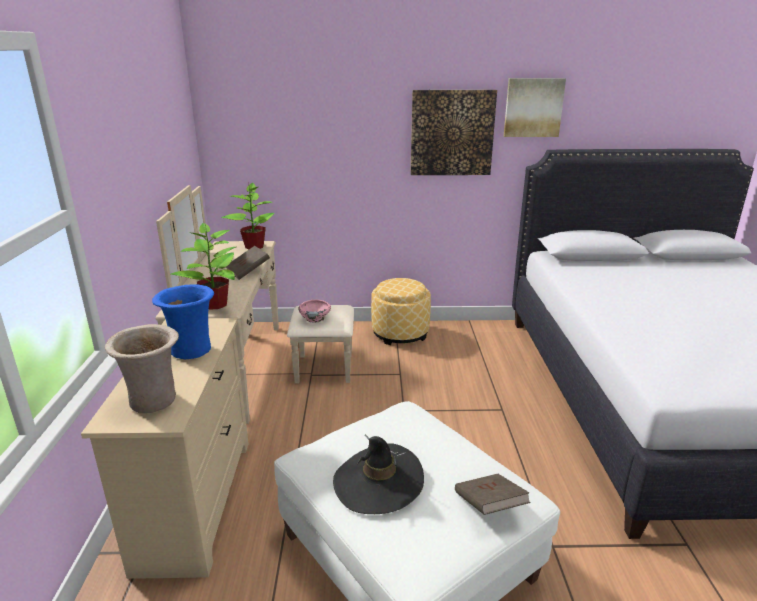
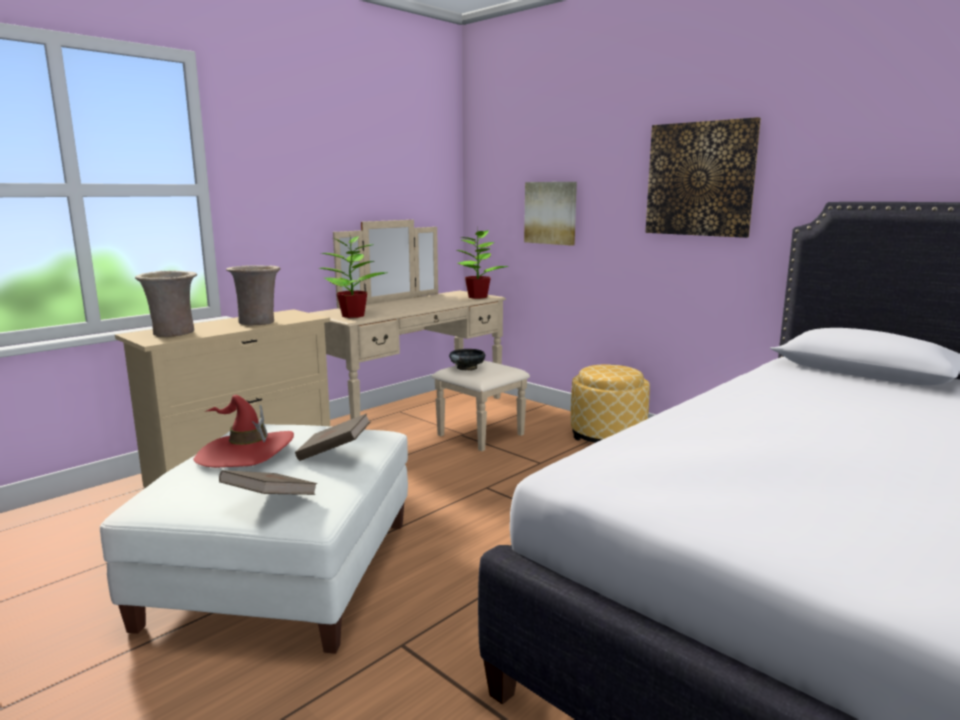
camera: 45 degrees right, 10 degrees down
(191, 350) = (258, 322): blue vase -> beige vase
(248, 272) = (427, 307): brown book -> brown book (334, 453)
(315, 318) = (467, 368): pink bowl -> black bowl
(378, 482) = (245, 453): black hat -> red hat
(533, 107) = (816, 140): picture -> picture (551, 213)

